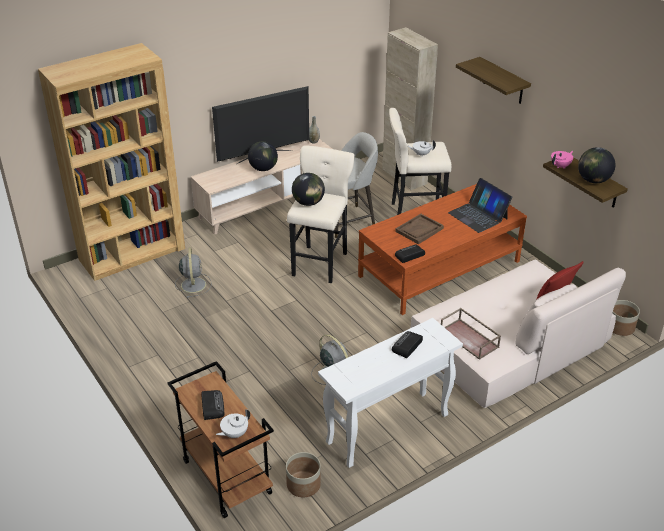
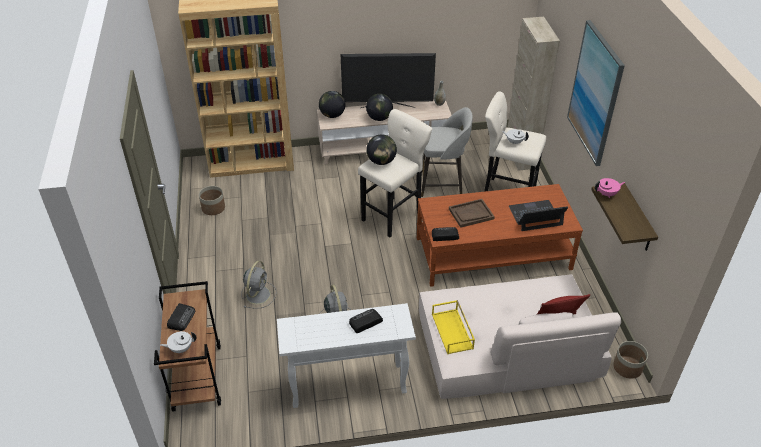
camera: 25 degrees right, 5 degrees up
(193, 284) = (280, 203): grey fan -> grey fan (258, 294)
(303, 484) = (249, 408): planter -> planter (213, 208)
(470, 339) = (453, 331): brown tray -> yellow tray
(478, 215) = (535, 216): laptop -> laptop turned 90 degrees clockwise
(503, 81) = (595, 93): shelf -> picture
(593, 180) = (628, 218): globe -> globe (332, 115)

